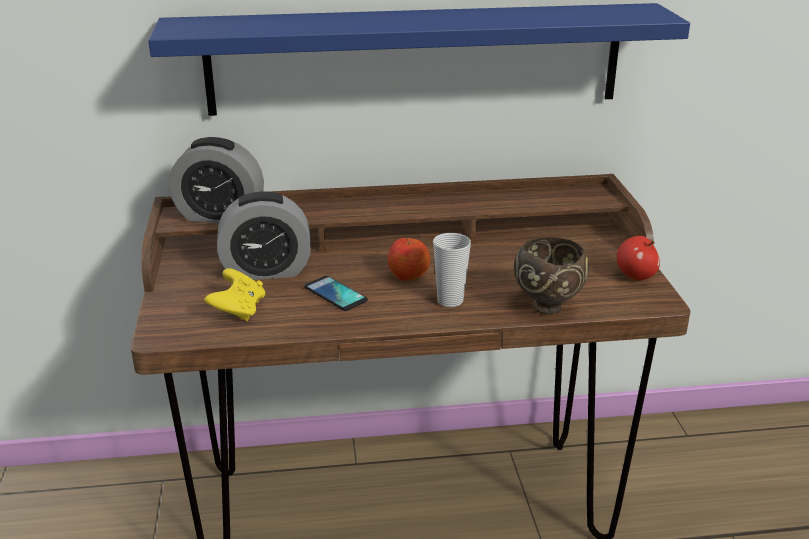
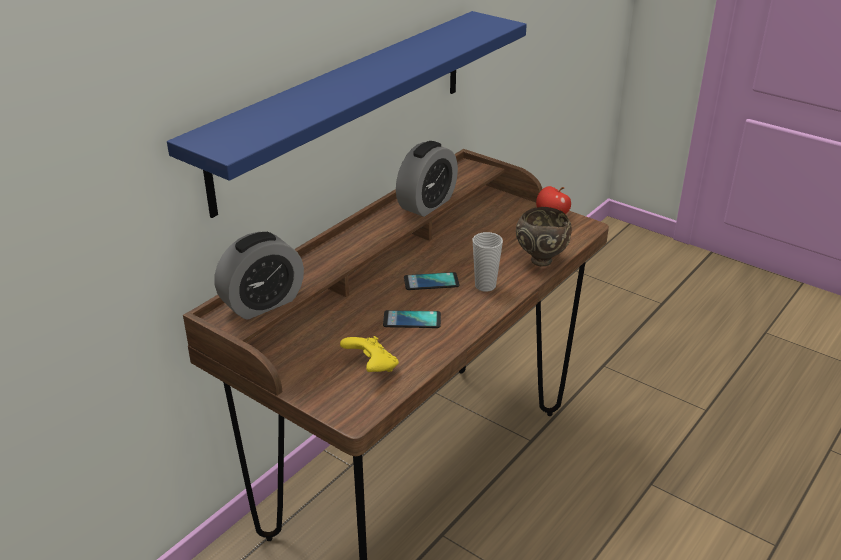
camera: 45 degrees left, 5 degrees up
(266, 271) = (336, 330): alarm clock -> alarm clock (427, 204)
(408, 275) = (431, 282): apple -> phone

